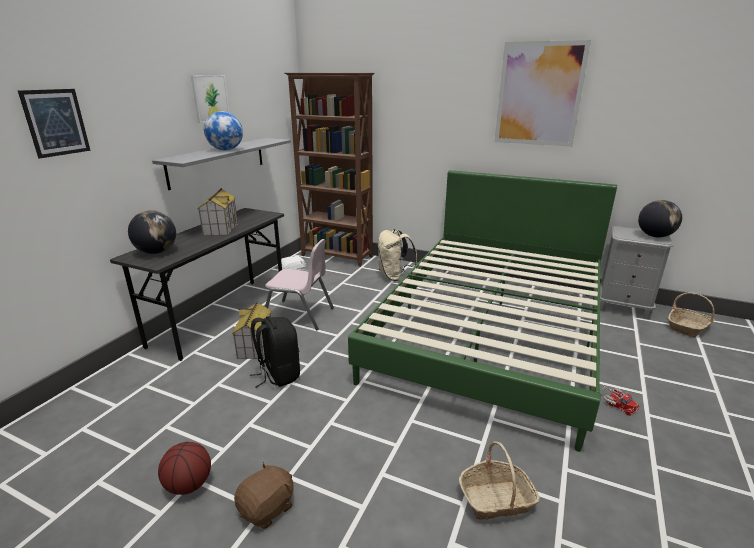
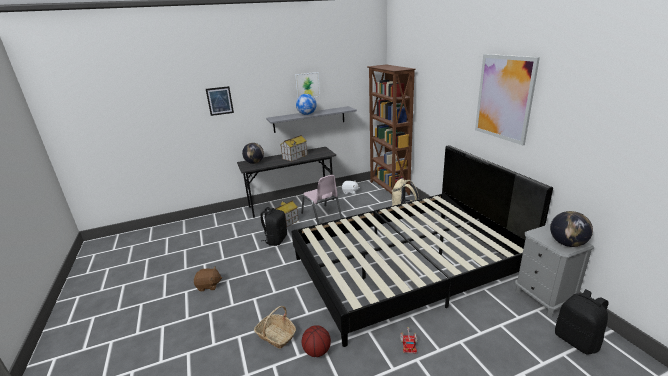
camera: 45 degrees right, 0 degrees up
(188, 485) = (201, 264): basketball -> basketball (316, 351)
(492, 331) = (406, 267): green bed -> black bed
(688, 327) = (577, 340): basket -> black backpack

